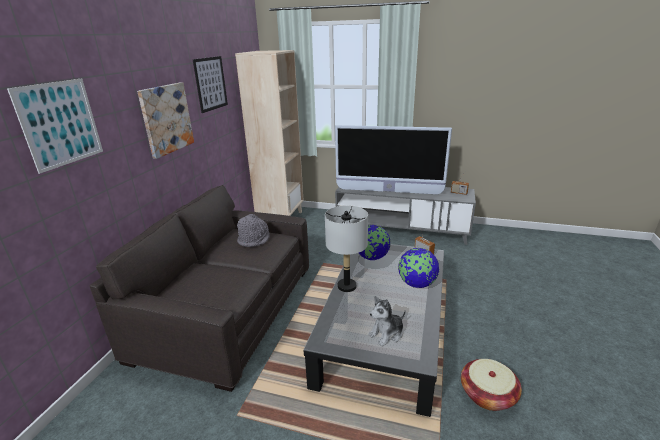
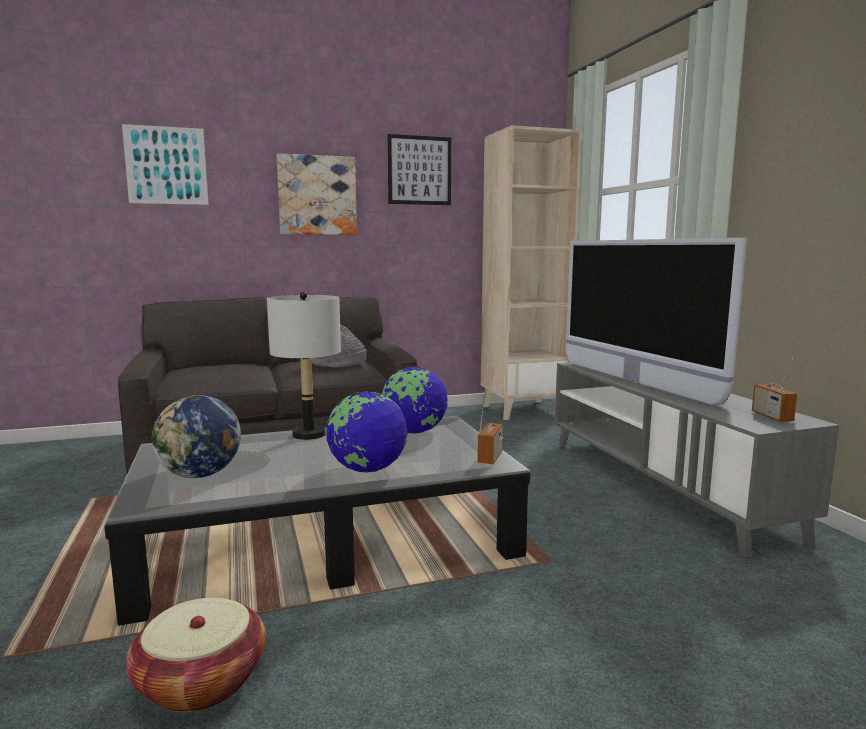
camera: 55 degrees right, 15 degrees down
(387, 334) = (200, 475): plush toy -> globe

